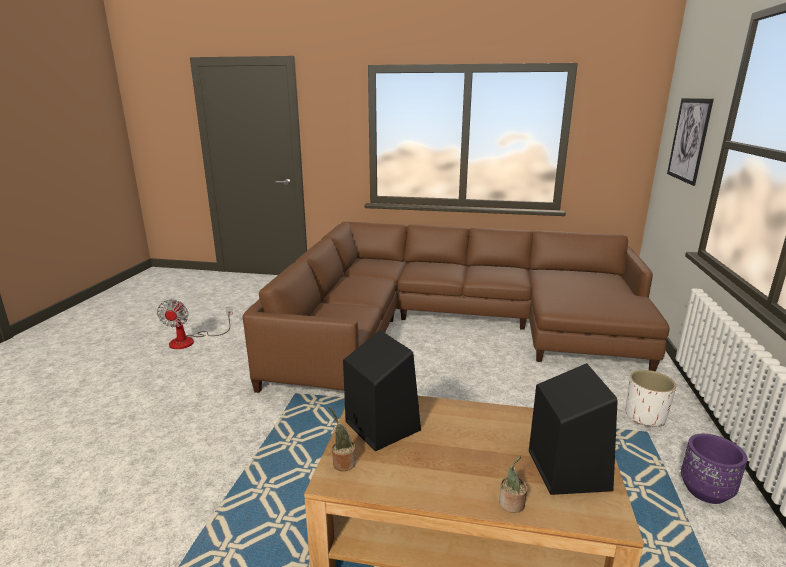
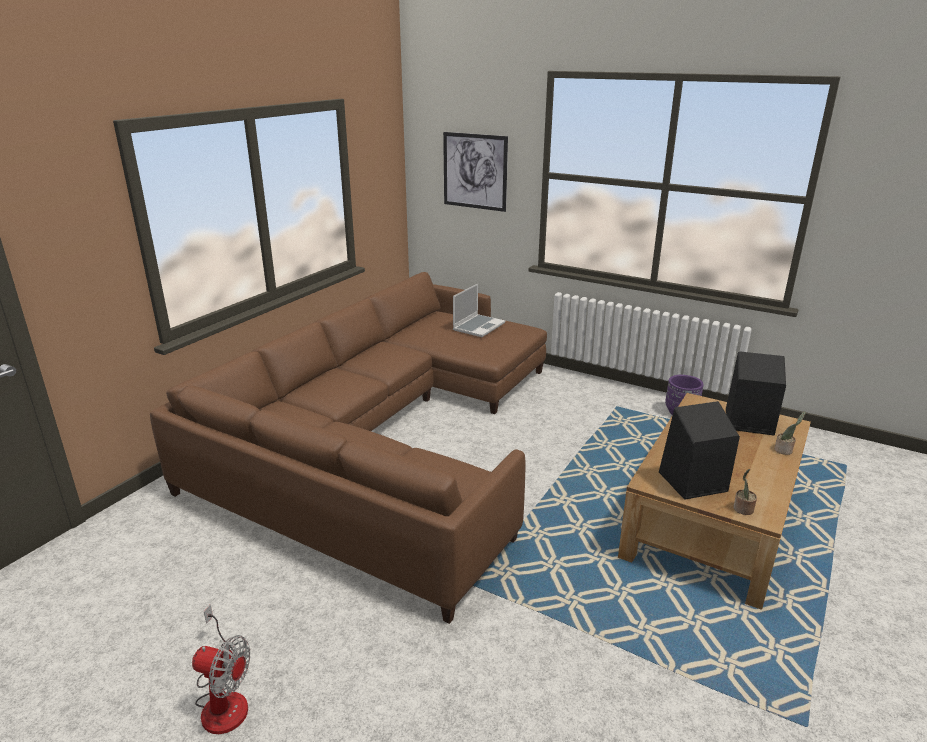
camera: 70 degrees left, 5 degrees up
(606, 291) = (478, 326): none -> laptop
(645, 416) = (597, 399): white planter -> none

